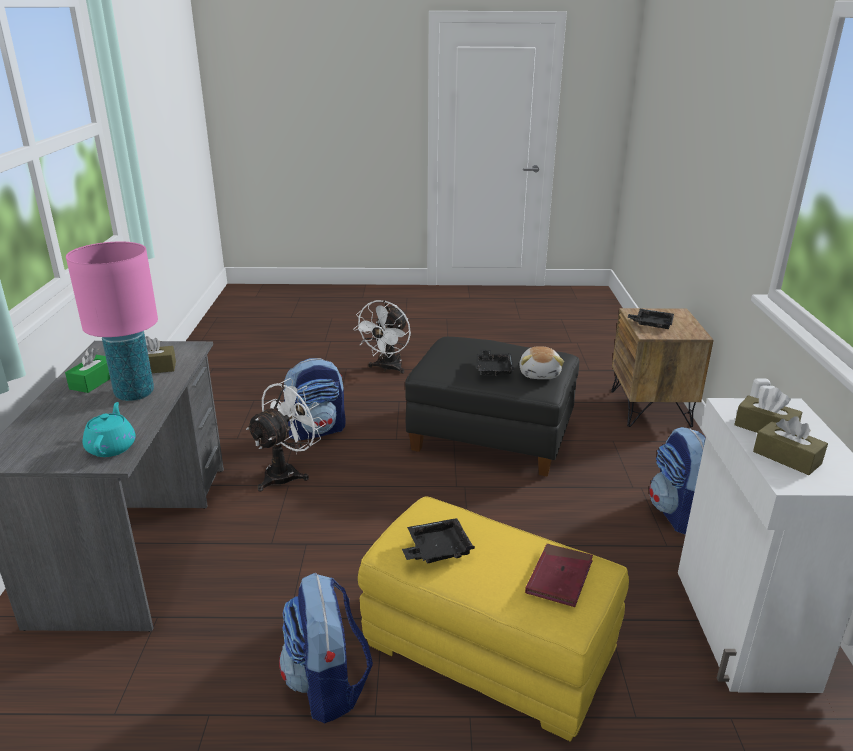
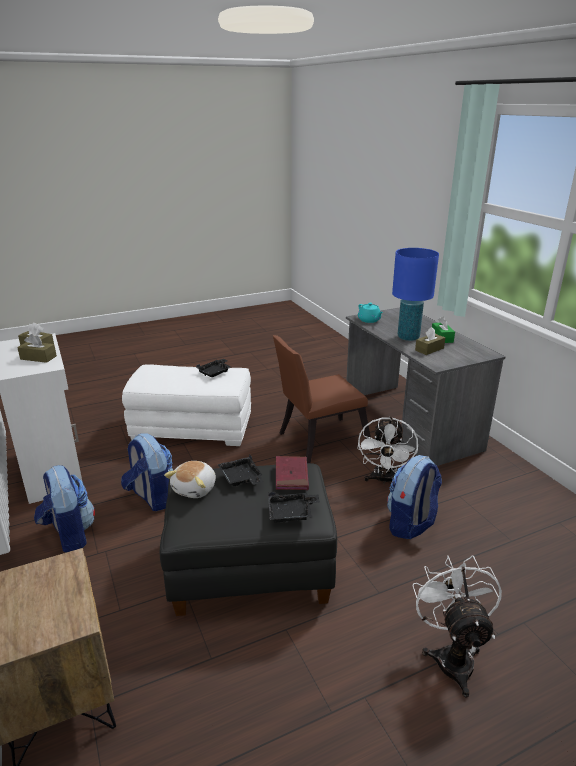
camera: 155 degrees right, 0 degrees up
(134, 393) = (408, 337): pink table lamp -> blue table lamp
(303, 549) = (318, 442): none -> brown chair
(327, 685) = (255, 403): backpack -> backpack (151, 497)
(490, 650) = (191, 429): yellow ottoman -> white ottoman
(540, 374) = (195, 489): plush toy -> plush toy turned 135 degrees counterclockwise
(559, 578) = (155, 375): red book -> red book (291, 475)
(651, 324) = (55, 591): black tray -> black tray (291, 513)

